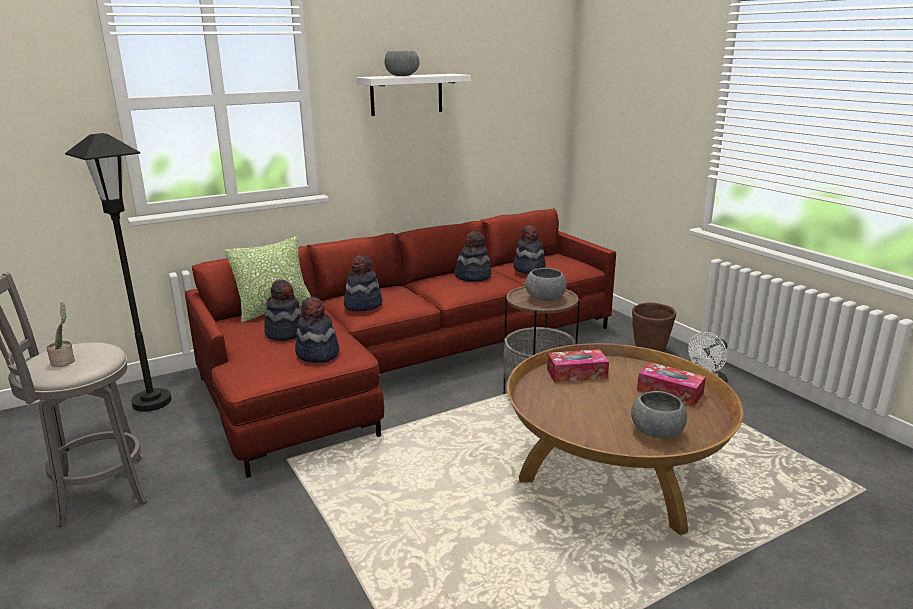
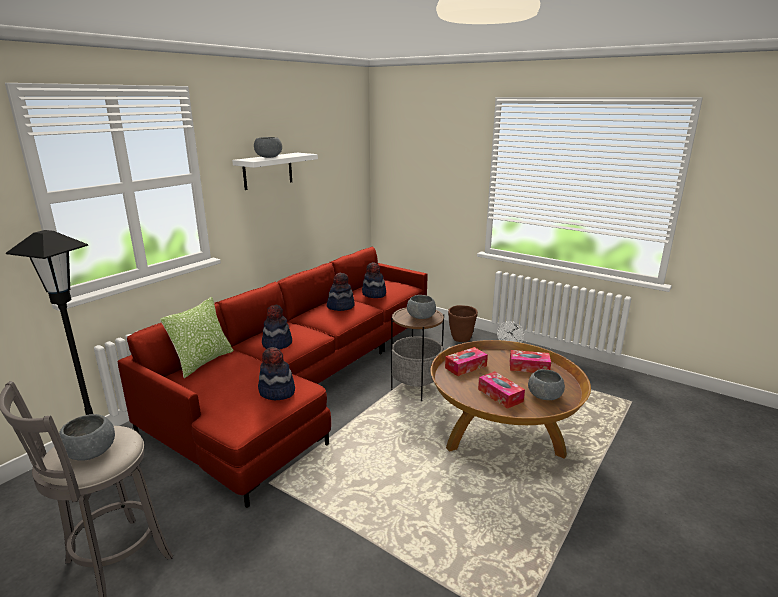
camera: 25 degrees left, 0 degrees up
(64, 361) = (90, 453): potted plant -> grey bowl
(285, 332) = (232, 379): hat -> none
(591, 417) = (500, 395): none -> tissue box

